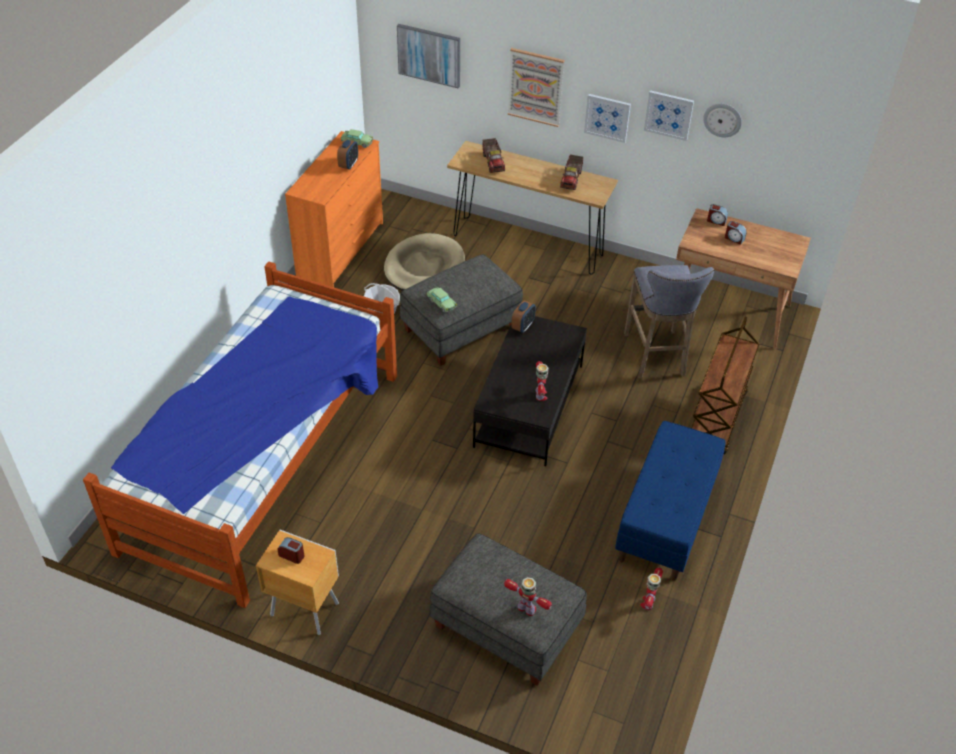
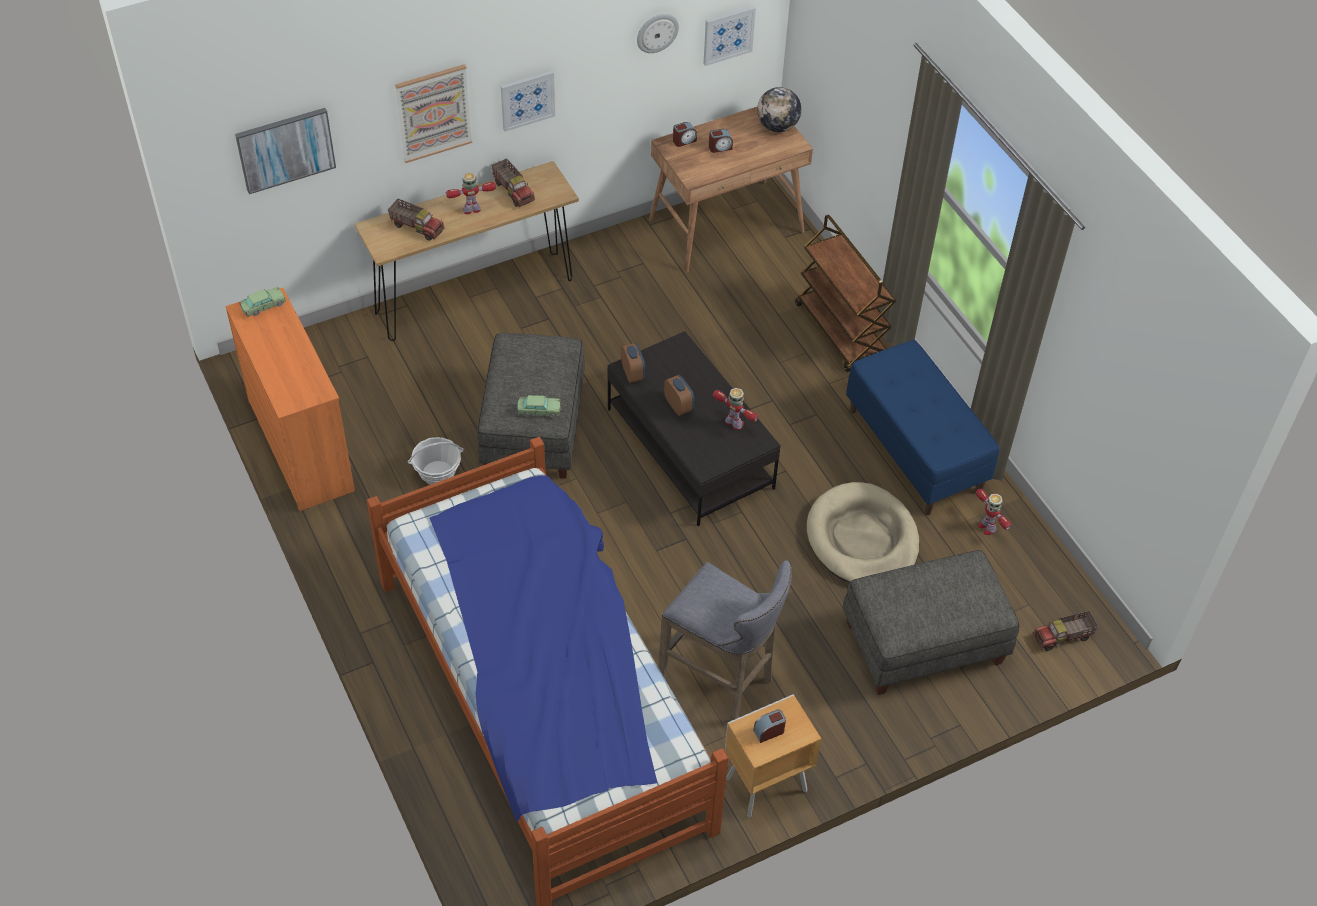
camera: 50 degrees left, 5 degrees up
(348, 165) = (294, 336): alarm clock -> alarm clock (678, 406)
(424, 267) = (410, 396): beige dog bed -> beige dog bed (862, 539)
(527, 609) = (970, 601): toy robot -> toy robot (472, 209)
(601, 712) = (1063, 637): none -> toy truck
(656, 357) = (727, 316): grey stool -> grey stool (720, 682)
(669, 115) = (597, 59): picture -> picture (728, 34)
(790, 252) = (777, 126): none -> globe

